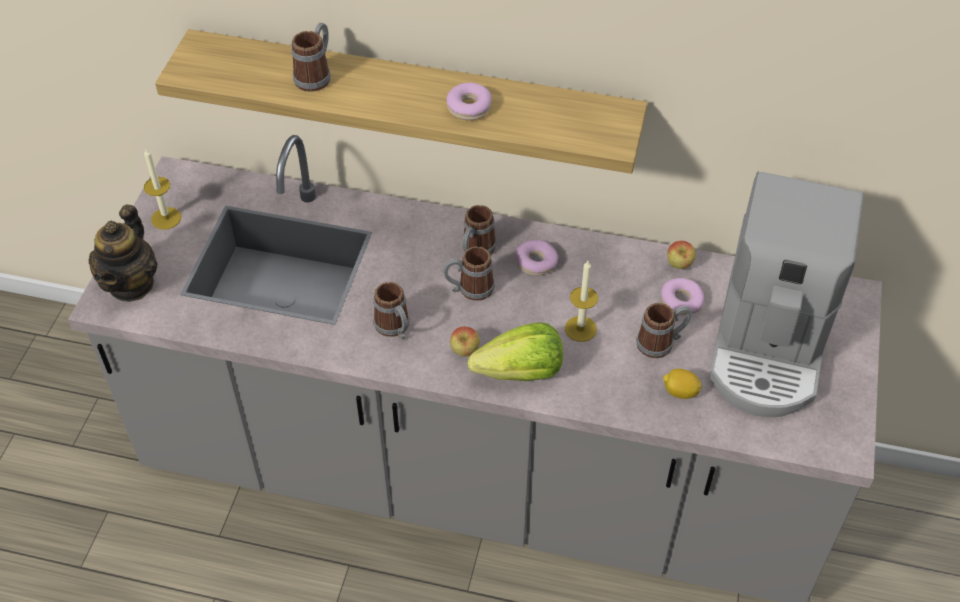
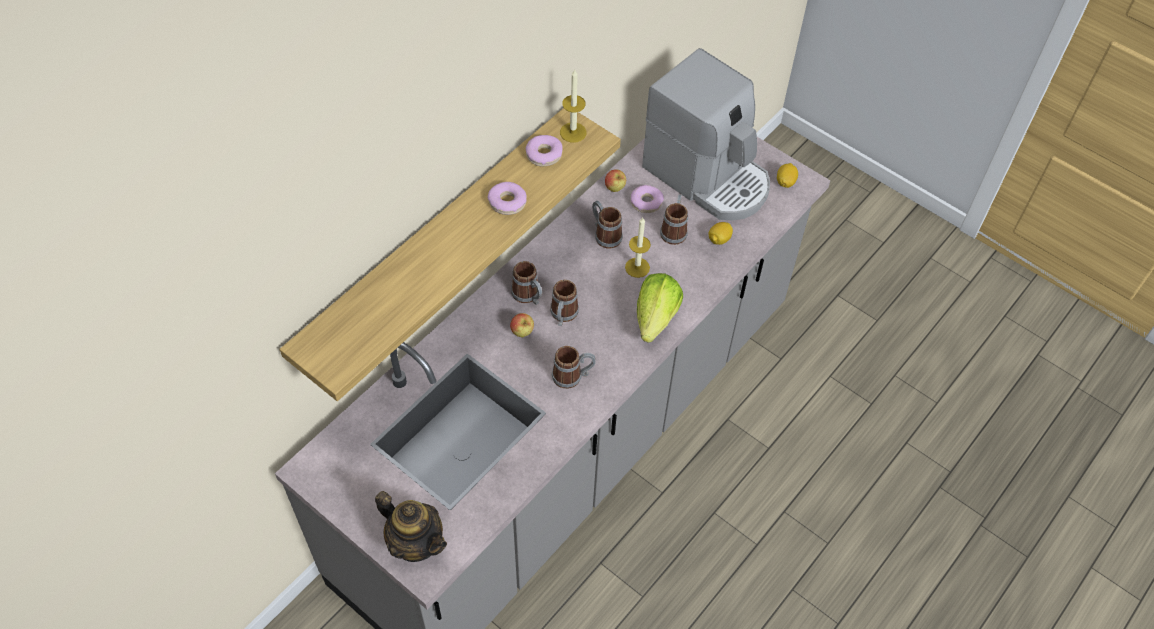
camera: 65 degrees left, 5 degrees up
(166, 218) = (355, 493): candle -> candle (573, 132)
(316, 75) = (405, 281): mug -> mug (605, 234)
(465, 352) = (619, 342): apple -> apple (522, 332)
(536, 262) = (562, 265): donut -> donut (544, 155)
(828, 429) = (785, 182): none -> lemon

